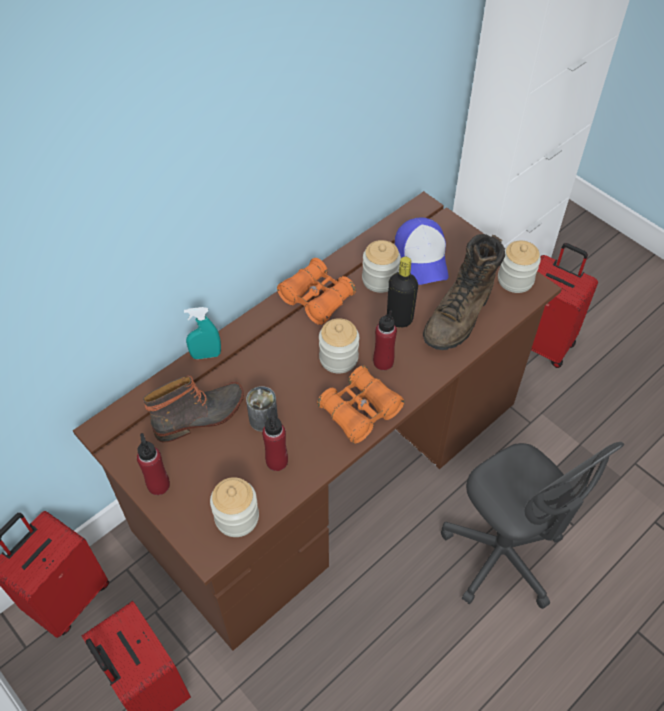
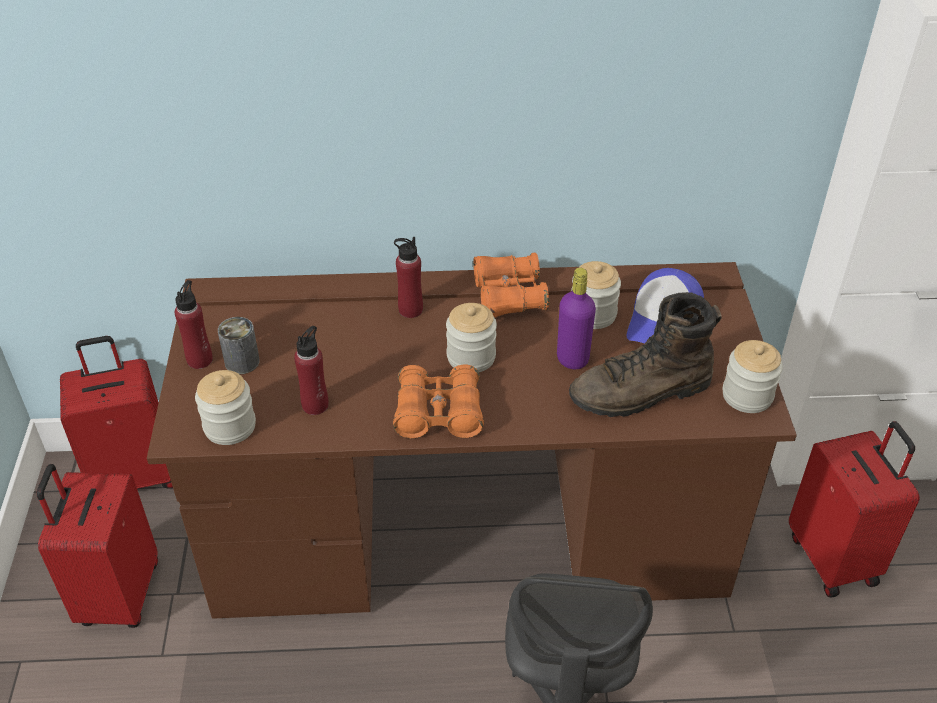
camera: 40 degrees right, 10 degrees down
(201, 417) = (293, 330): boot -> none
(206, 355) = (355, 285): turquoise spray bottle -> none
(263, 419) = (343, 364): can -> can (242, 362)
(383, 362) = (511, 386): red bottle -> red bottle (410, 310)
(399, 319) = (572, 359): black bottle -> purple bottle

